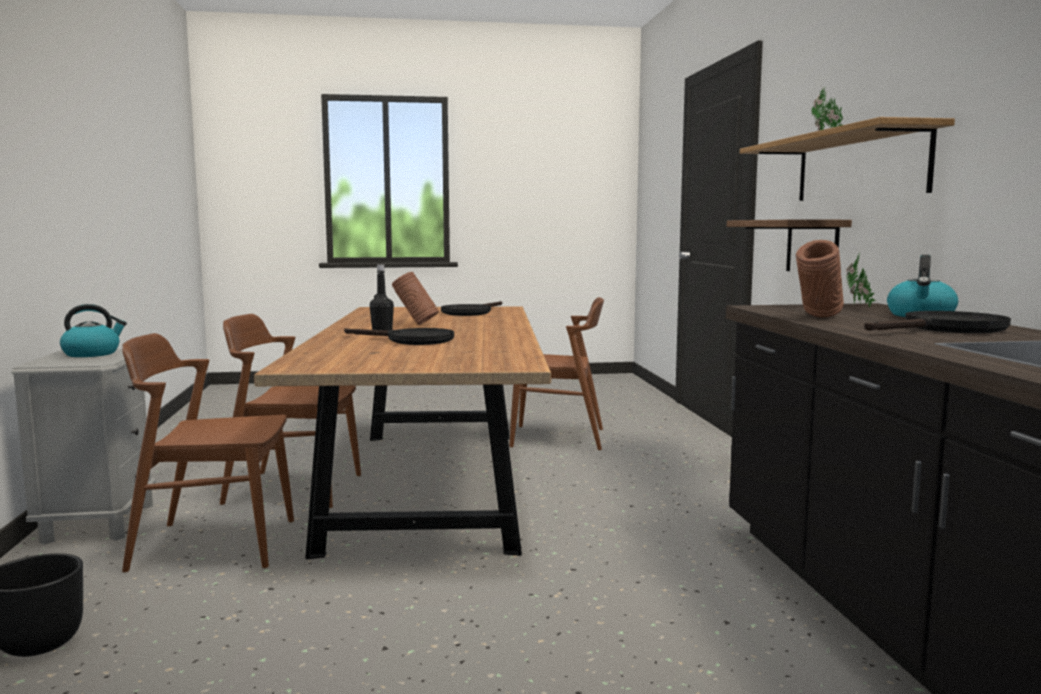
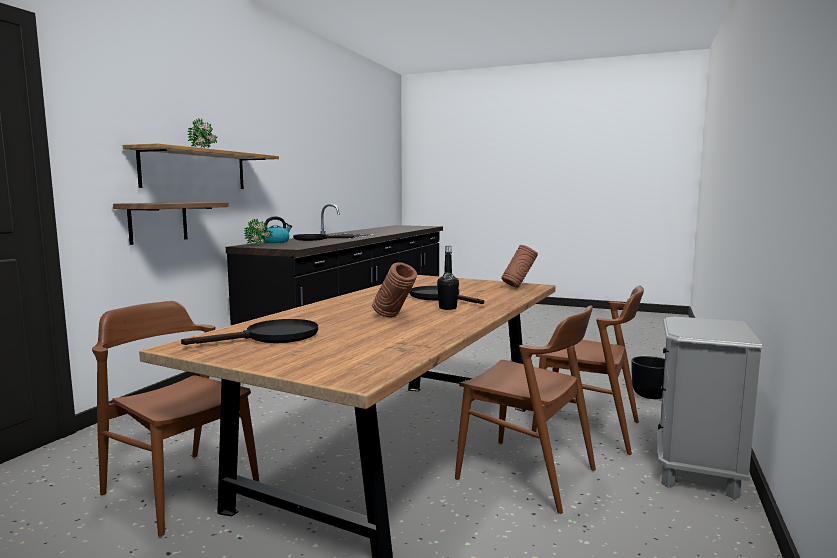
camera: 150 degrees left, 0 degrees up
(92, 353) = (709, 331): kettle -> none
(818, 318) = (317, 243): brown vase -> brown vase (518, 287)

